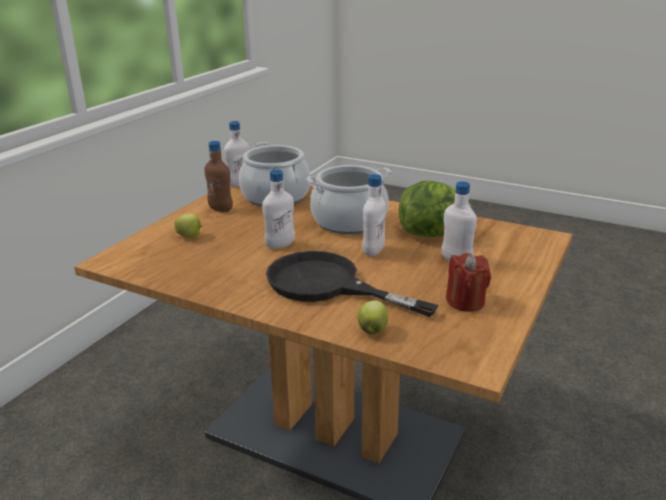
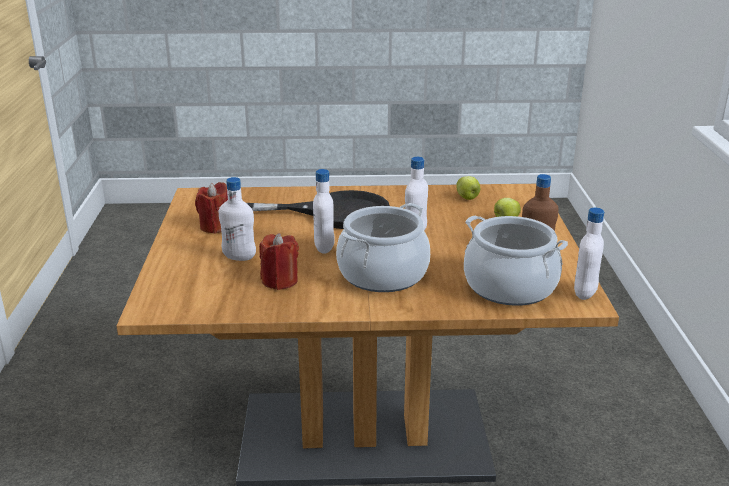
camera: 150 degrees right, 0 degrees up
(372, 330) = (273, 196): apple -> apple (467, 198)
(432, 234) = (279, 281): lettuce -> red candle

